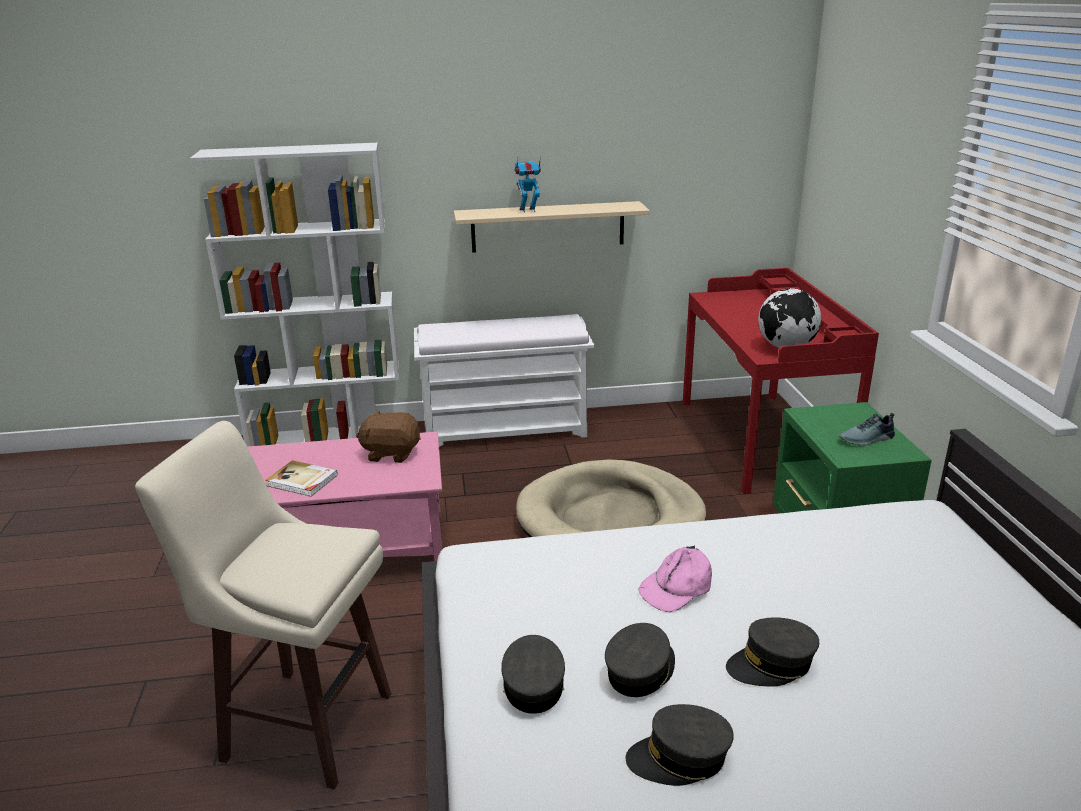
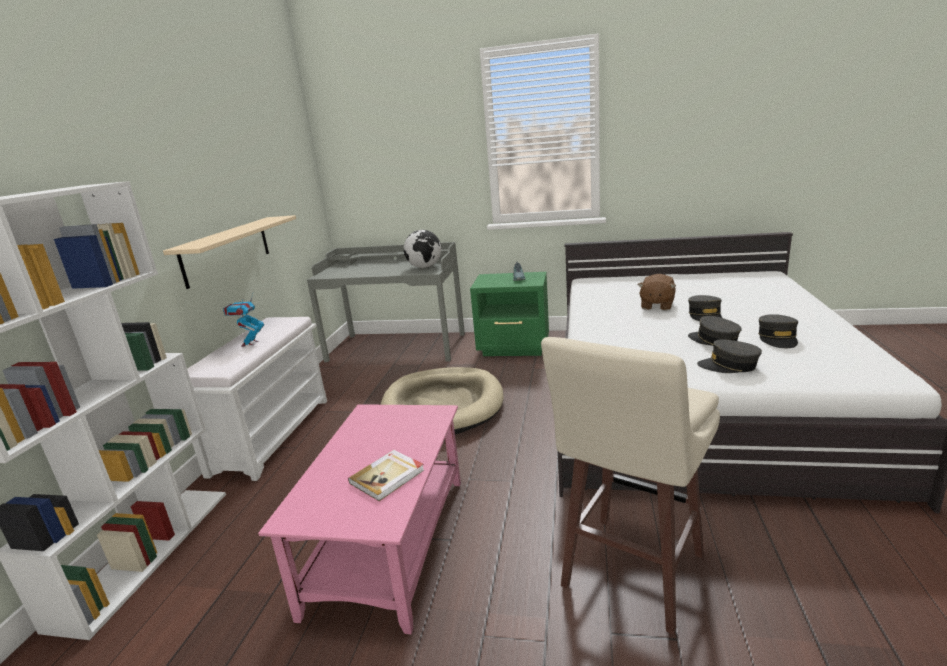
camera: 70 degrees left, 5 degrees down
(391, 453) = (377, 426): brown plush toy -> brown plush toy (656, 305)
(528, 210) = (224, 234): toy robot -> toy robot (250, 343)
(677, 587) = (641, 326): pink cap -> none
(762, 439) = (397, 347): red desk -> grey desk

